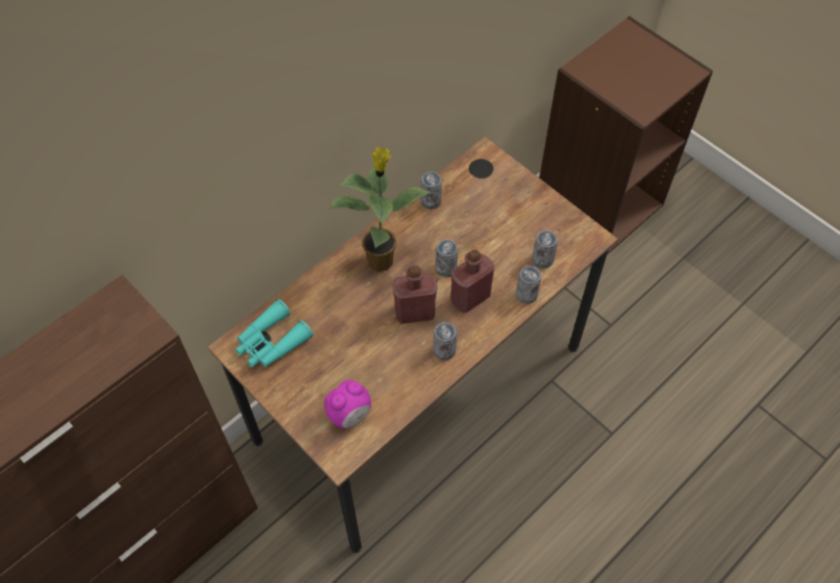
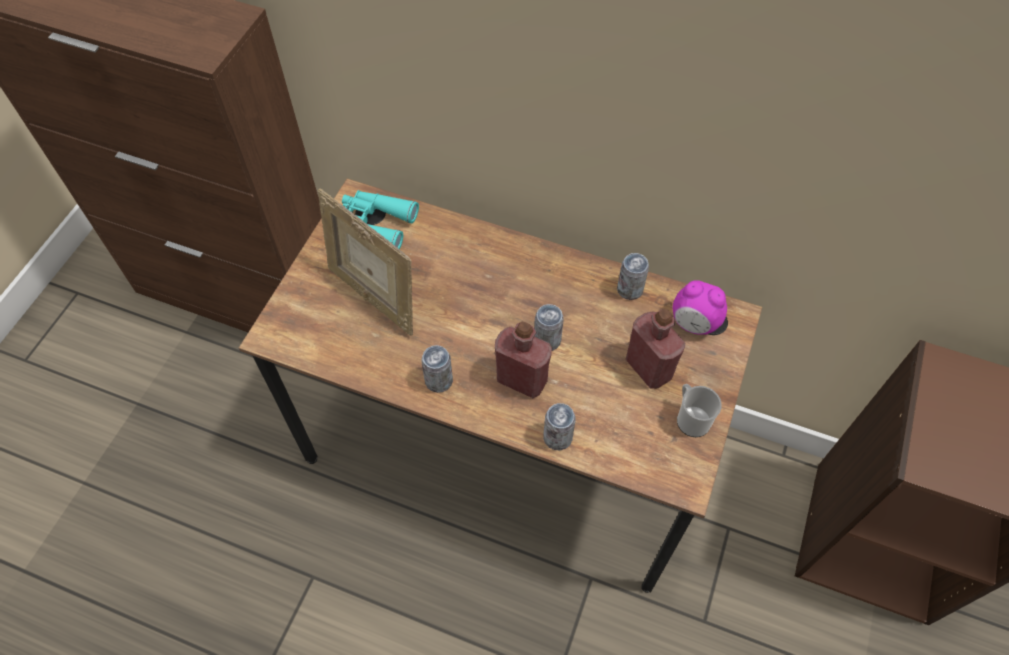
camera: 65 degrees right, 0 degrees up
(343, 368) = (373, 296): none -> picture frame
(350, 415) = (321, 325): alarm clock -> alarm clock (694, 323)
(381, 259) = (524, 275): potted plant -> none
(415, 312) = (473, 333): red bottle -> red bottle (649, 368)
(542, 260) = (618, 437): can -> none
(548, 214) = (691, 418): none -> mug

